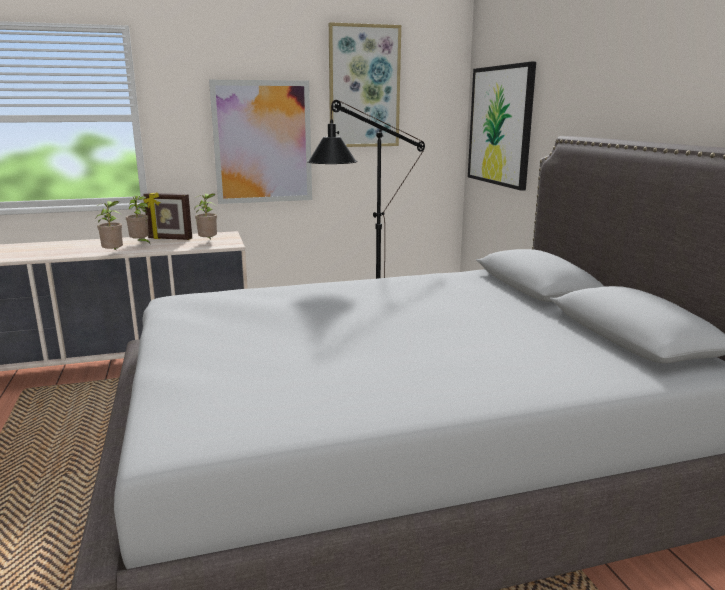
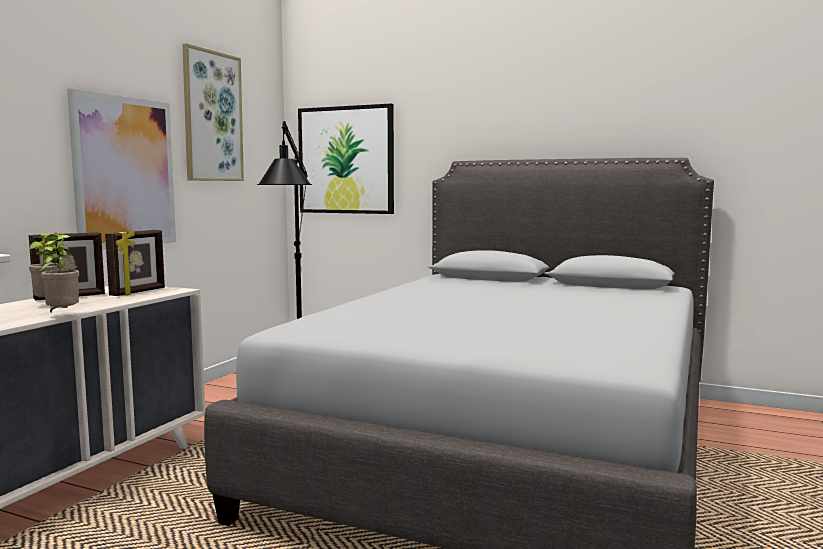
camera: 50 degrees left, 10 degrees down
(208, 242) = (138, 292): potted plant -> picture frame

